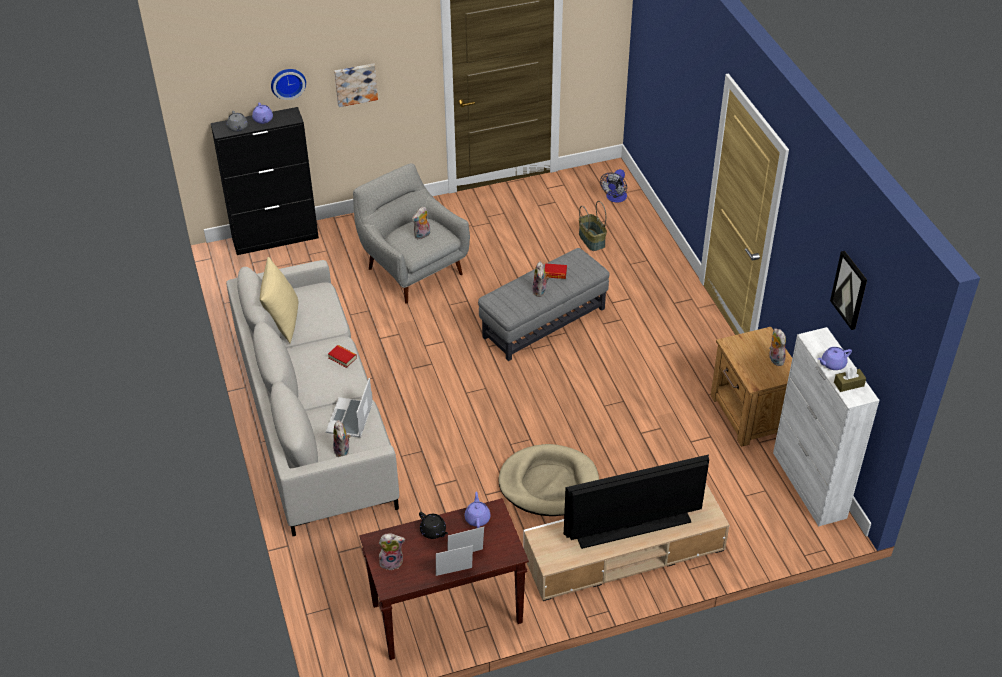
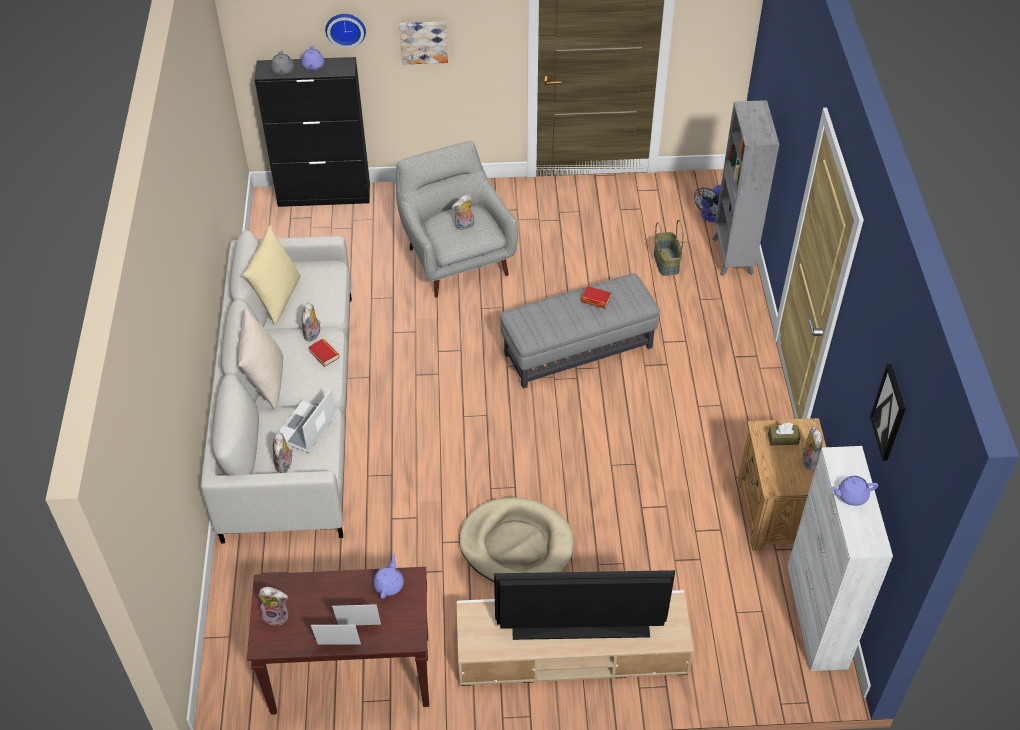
camera: 15 degrees right, 5 degrees up
(299, 389) = (265, 381): none -> beige pillow
(433, 531) = (335, 589): black teapot -> none
(540, 291) = (571, 318): plush toy -> plush toy (313, 335)
(644, 226) = (732, 257): none -> grey bookcase
(849, 384) = (862, 526): brown tissue box -> brown tissue box (783, 439)

